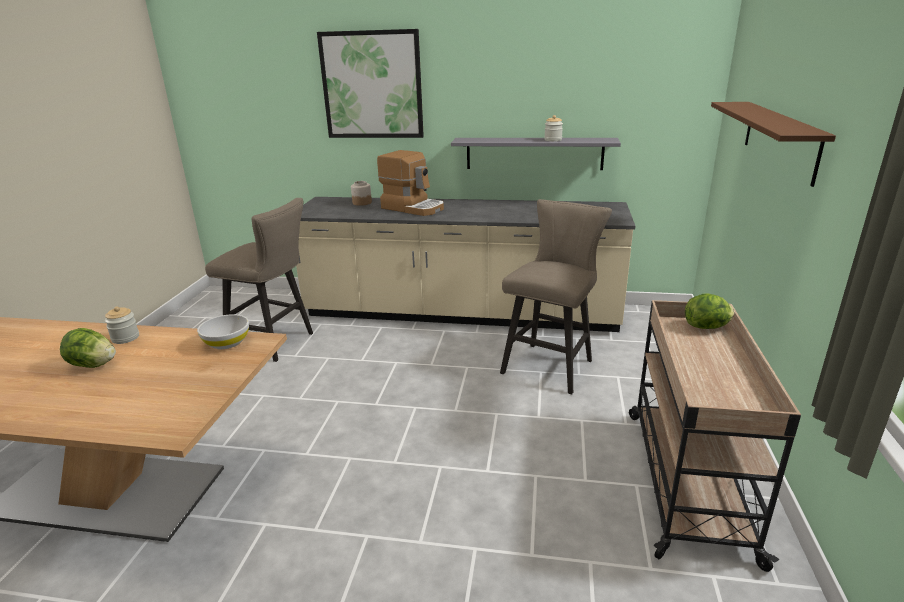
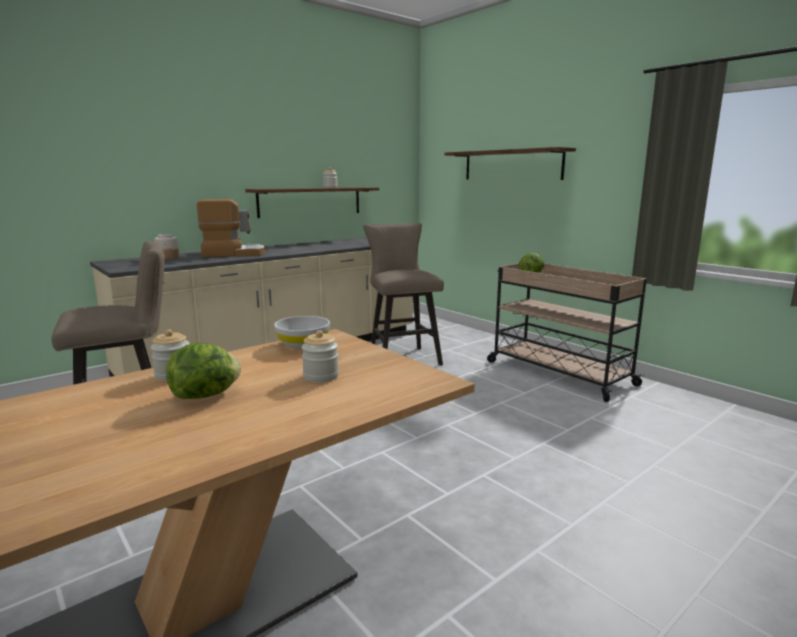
camera: 50 degrees left, 10 degrees down
(155, 382) = (321, 376): none -> jar
(372, 85) = (157, 135): picture -> none
(534, 153) = (310, 201): grey shelf -> brown shelf

